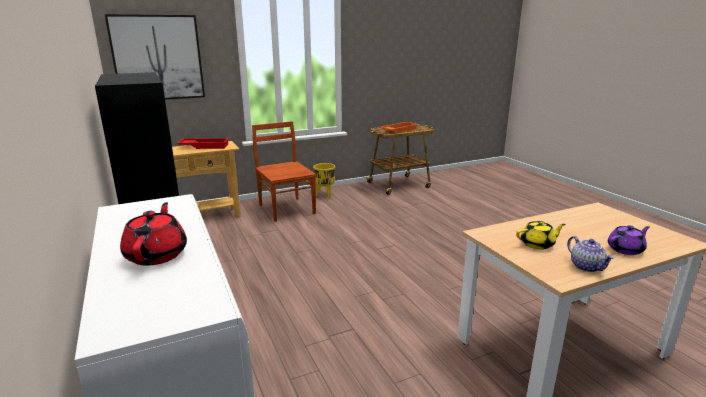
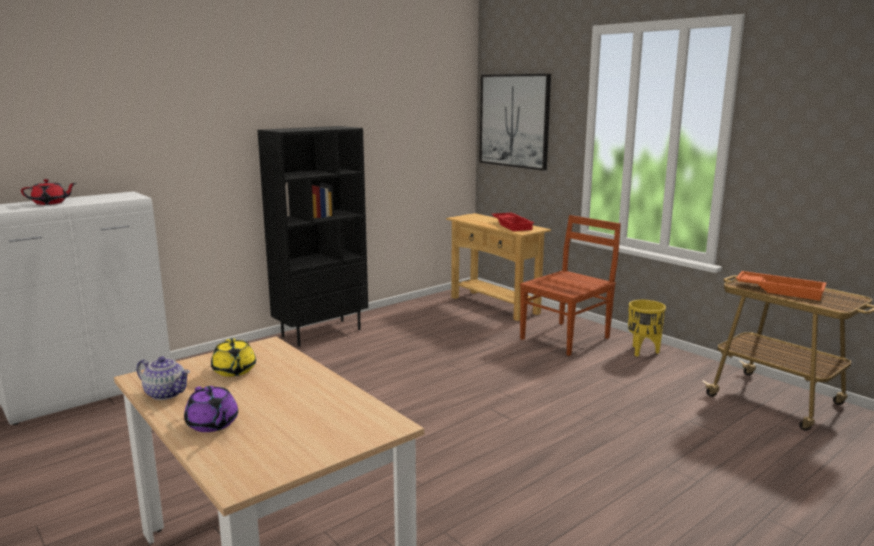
camera: 75 degrees right, 5 degrees down
(587, 267) = (166, 393): teapot -> teapot turned 120 degrees counterclockwise

